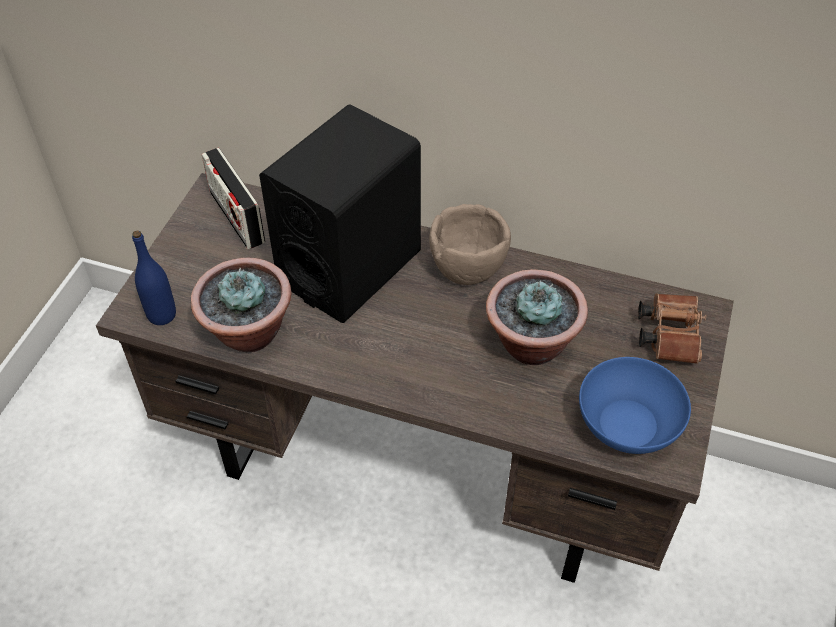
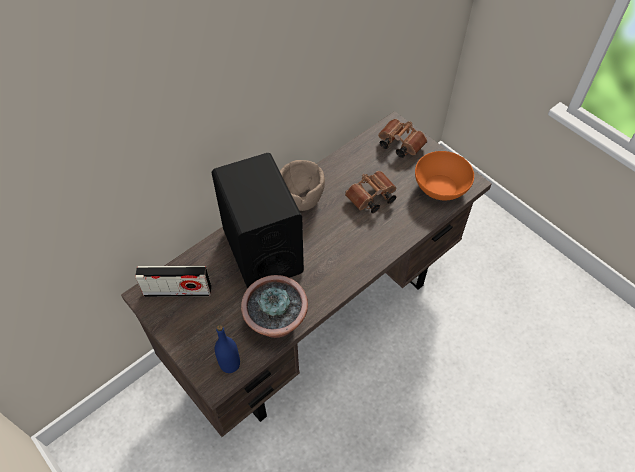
camera: 60 degrees left, 5 degrees up
(531, 344) = (370, 198): potted plant -> brown binoculars
(628, 424) = (440, 187): blue bowl -> orange bowl

